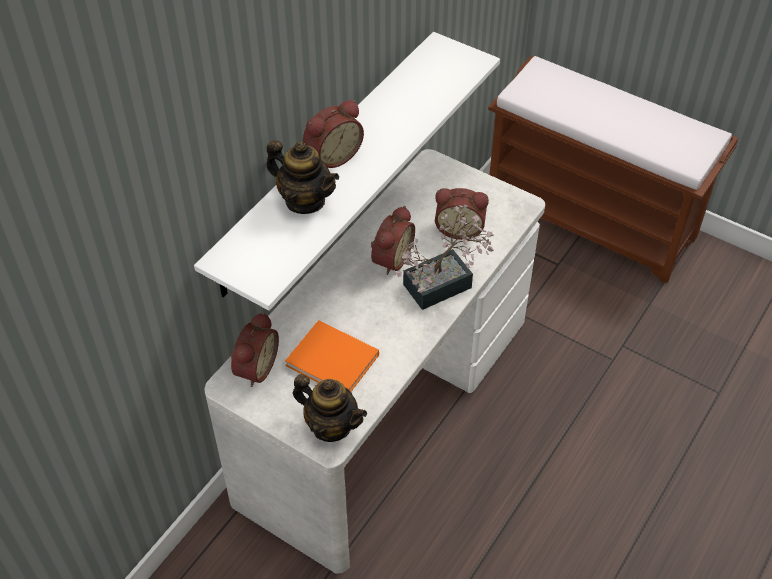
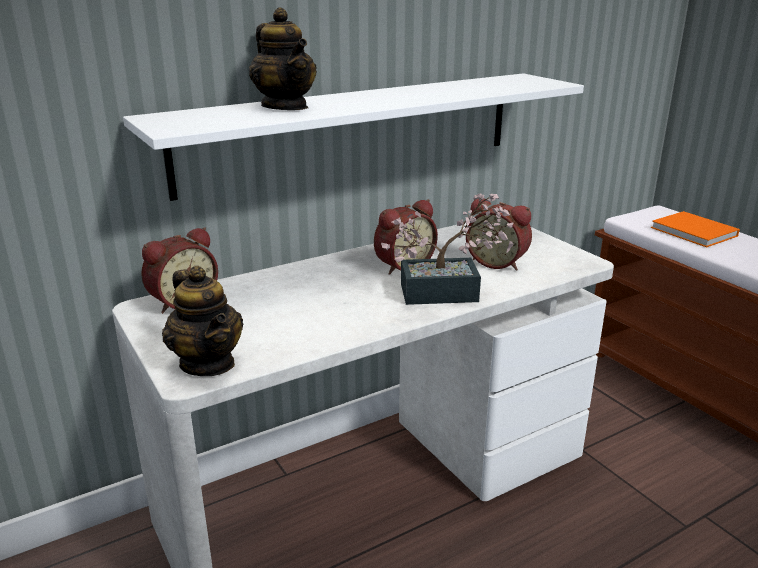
camera: 25 degrees right, 25 degrees down
(332, 155) = (346, 96): alarm clock -> none
(334, 361) = (269, 317): orange book -> orange book (695, 232)

